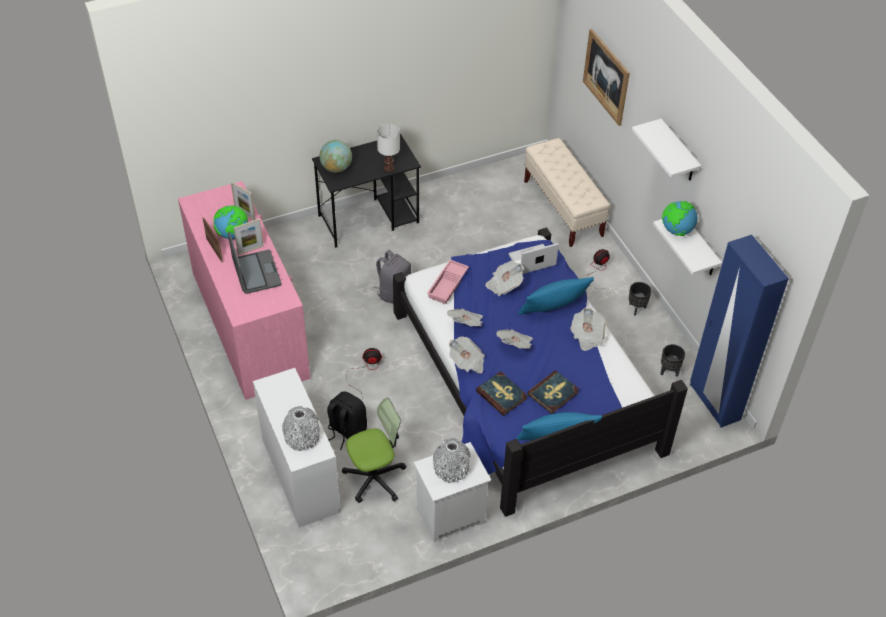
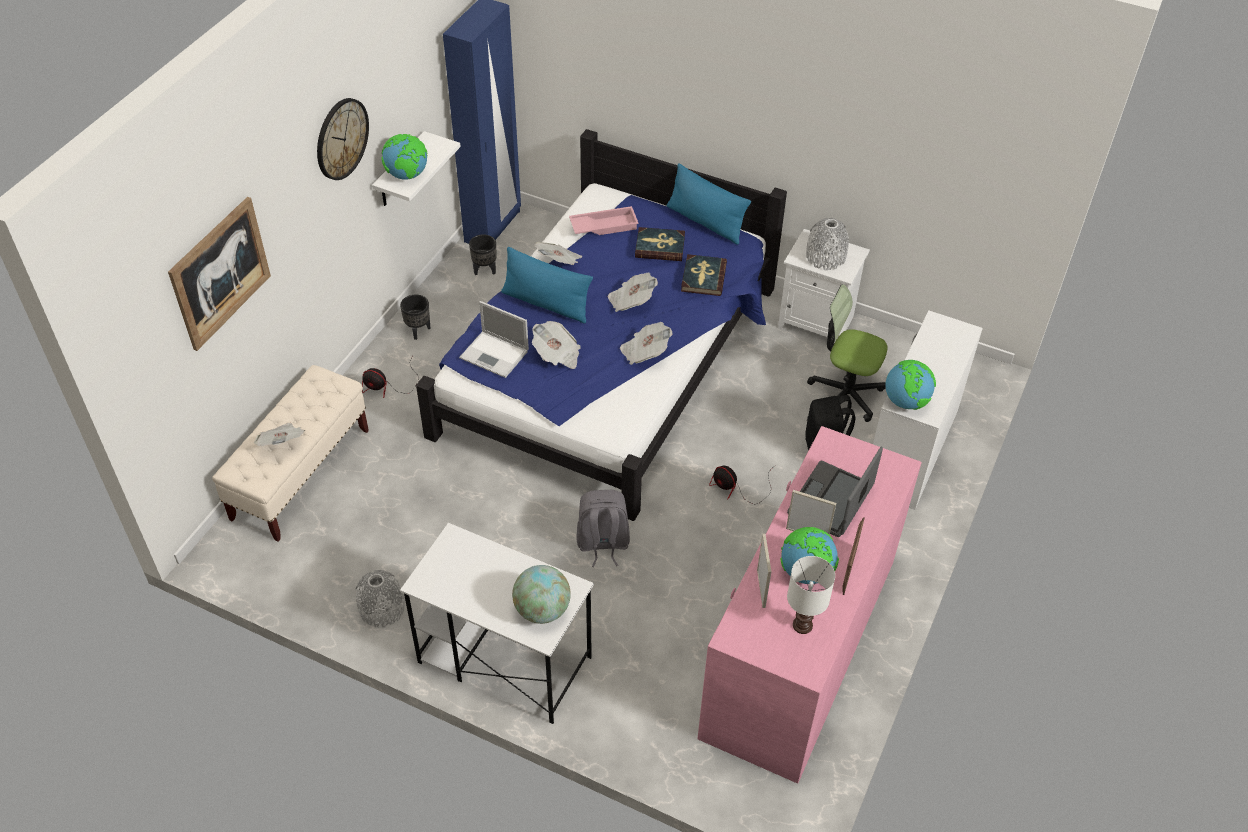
camera: 130 degrees left, 0 degrees up
(285, 382) = (906, 401): none -> globe
(302, 436) = (942, 345): grey vase -> grey vase (382, 608)
(369, 219) = (503, 659): black desk -> white desk
(388, 168) = (486, 552): white table lamp -> white table lamp (802, 626)
(448, 285) = (605, 400): pink tray -> pink tray (604, 225)
(467, 362) = (694, 321): newspaper -> newspaper (282, 443)
(678, 152) = (341, 138): white shelf -> wall clock

